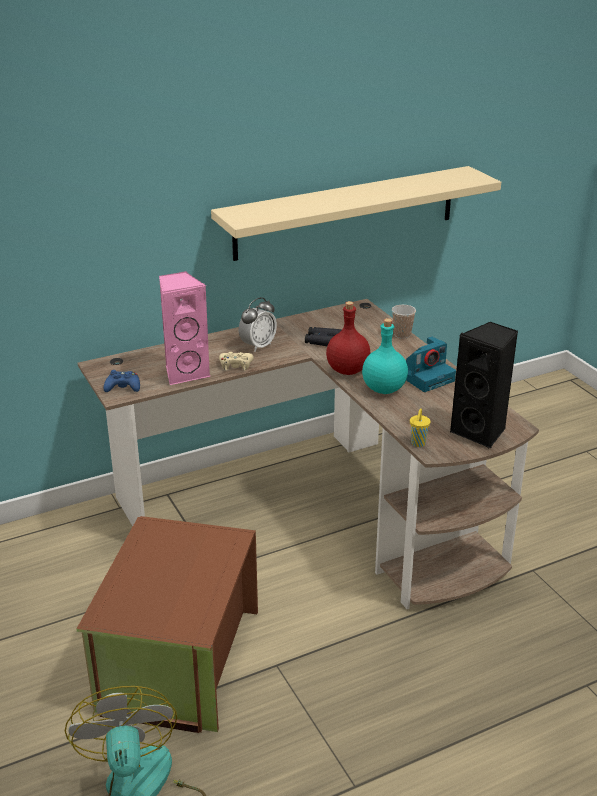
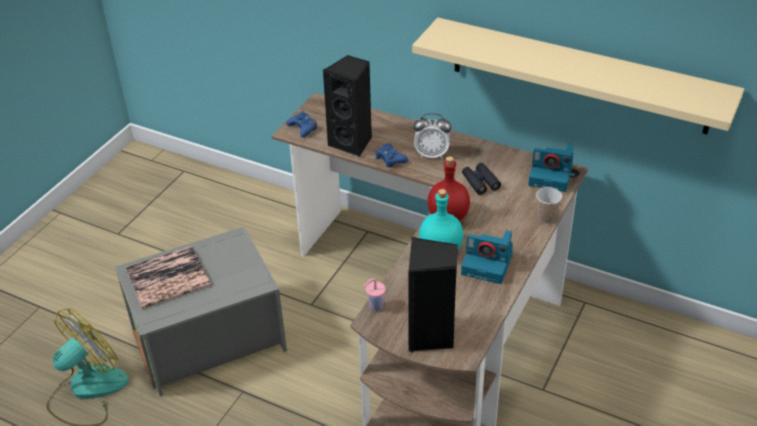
camera: 55 degrees right, 10 degrees up
(149, 595) = (168, 278): none -> book
(177, 660) = (207, 338): brown storage box -> grey storage box
(185, 372) = (352, 143): pink speaker -> black speaker
(236, 365) = (390, 159): beige game controller -> blue game controller
(358, 313) = (551, 176): none -> camera
(418, 444) = (375, 307): yellow cup -> pink cup

